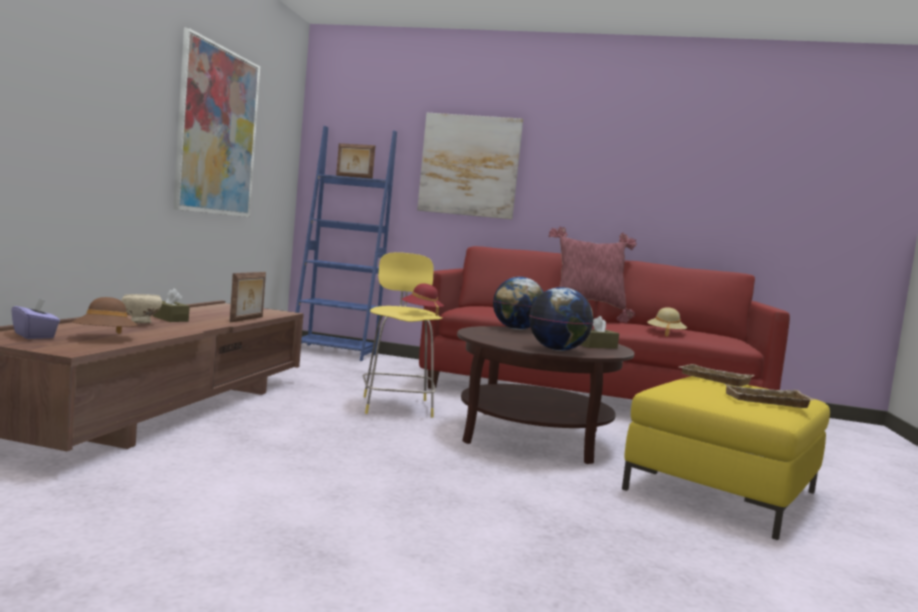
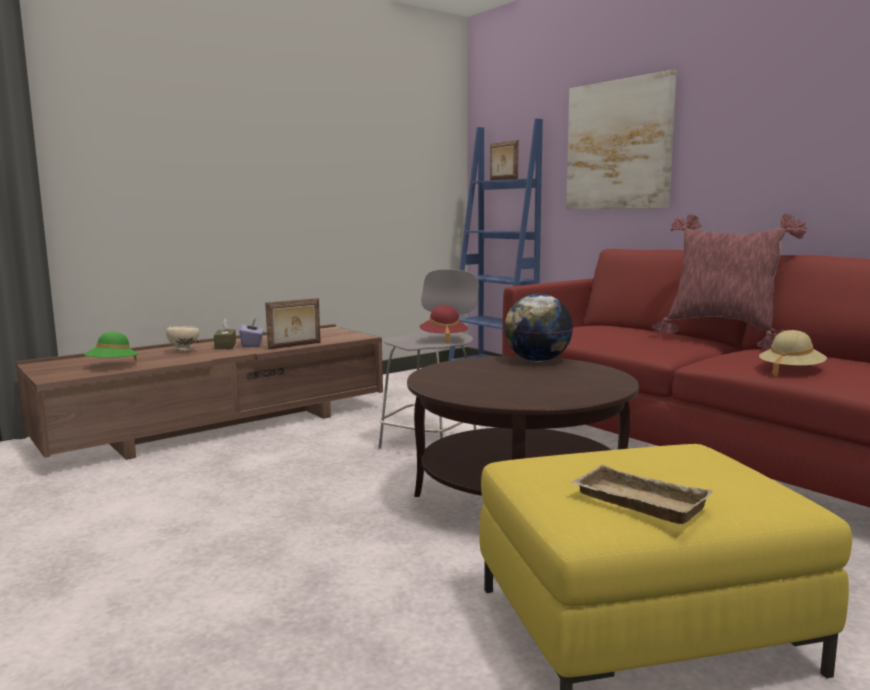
camera: 40 degrees right, 5 degrees up
(35, 336) = (72, 363): purple tissue box -> purple tissue box (252, 345)
(105, 338) = (112, 366): brown hat -> green hat
(218, 132) = (331, 159): picture -> none
(397, 405) = (431, 442): yellow stool -> grey stool
(557, 350) = (480, 394): globe -> none
(597, 346) = (575, 390): brown tissue box -> none
(712, 379) = (672, 454): beige tray -> none

